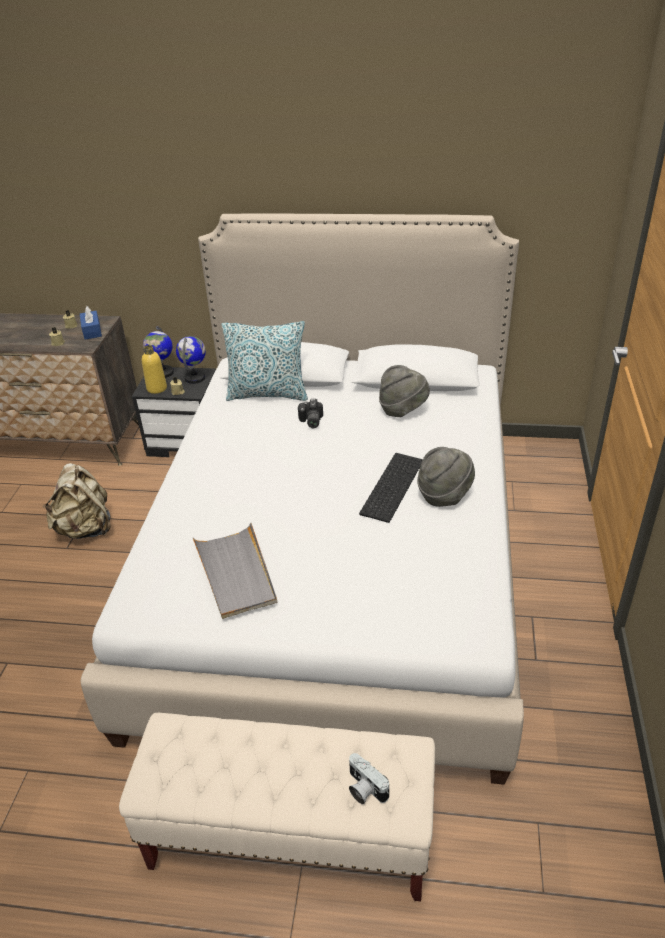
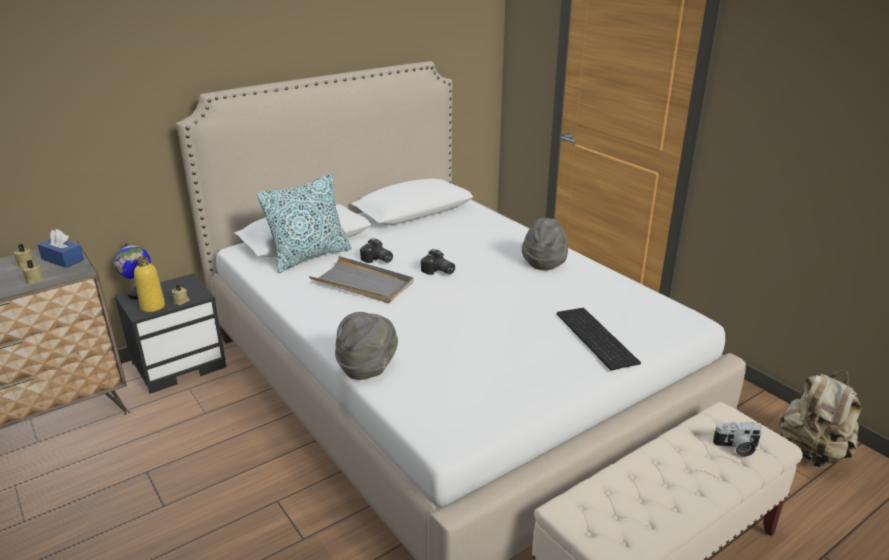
camera: 45 degrees left, 10 degrees down
(85, 529) = (164, 480): beige backpack -> beige backpack (812, 452)
(195, 378) = (183, 286): globe -> none
(236, 573) = (491, 365): grey tray -> grey tray (363, 283)
(338, 458) = (438, 271): none -> camera
(391, 485) = (502, 271): keyboard -> keyboard (593, 337)
(403, 410) = (435, 230): grey hat -> grey hat (367, 367)

